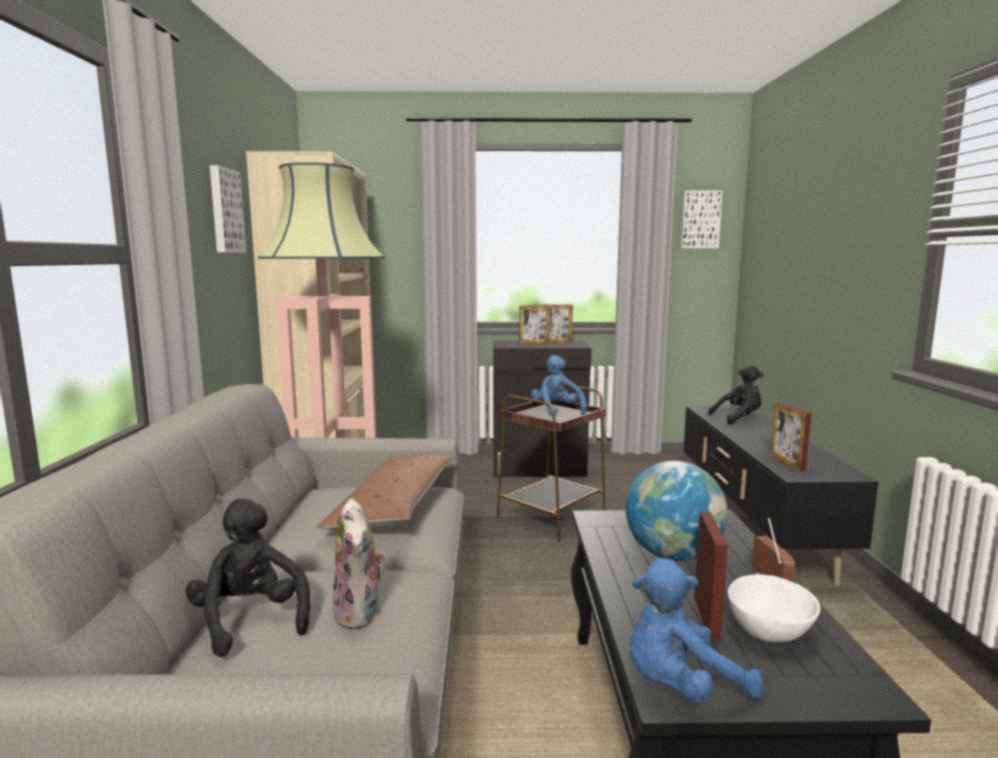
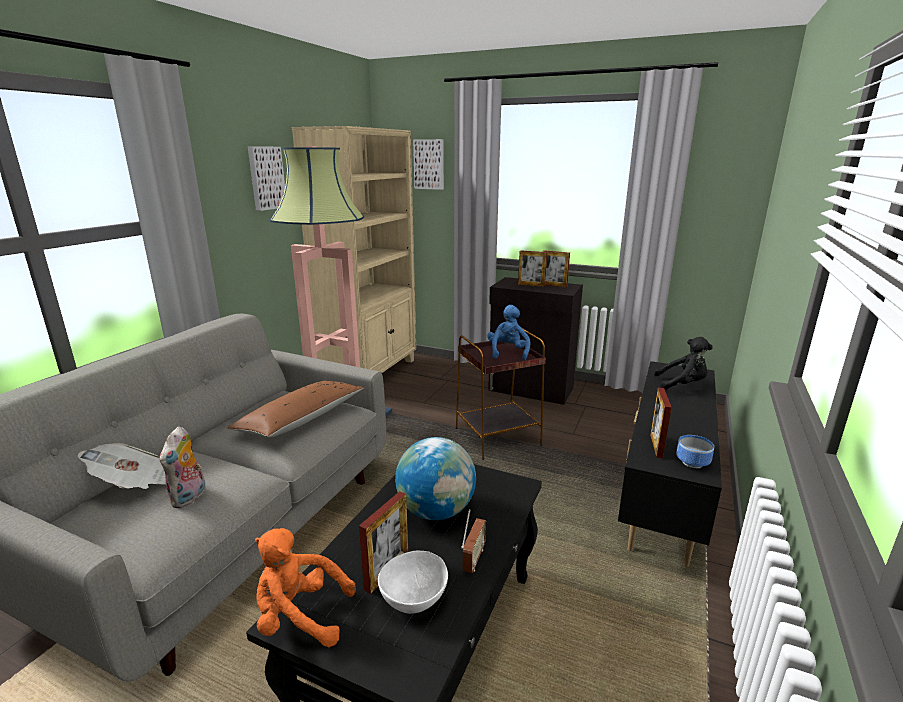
camera: 25 degrees right, 10 degrees up
(251, 620) = (137, 484): black plush toy -> newspaper
(680, 686) = (300, 617): blue plush toy -> orange plush toy
(700, 219) = (722, 171): picture -> picture (429, 164)
(833, 470) = (692, 463): none -> bowl

